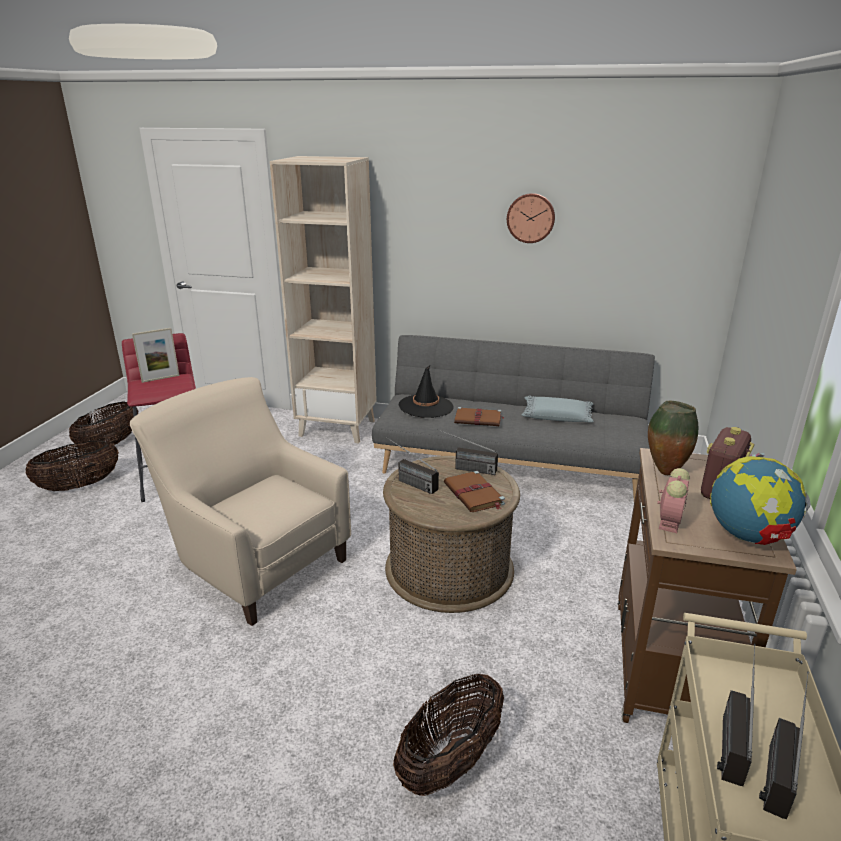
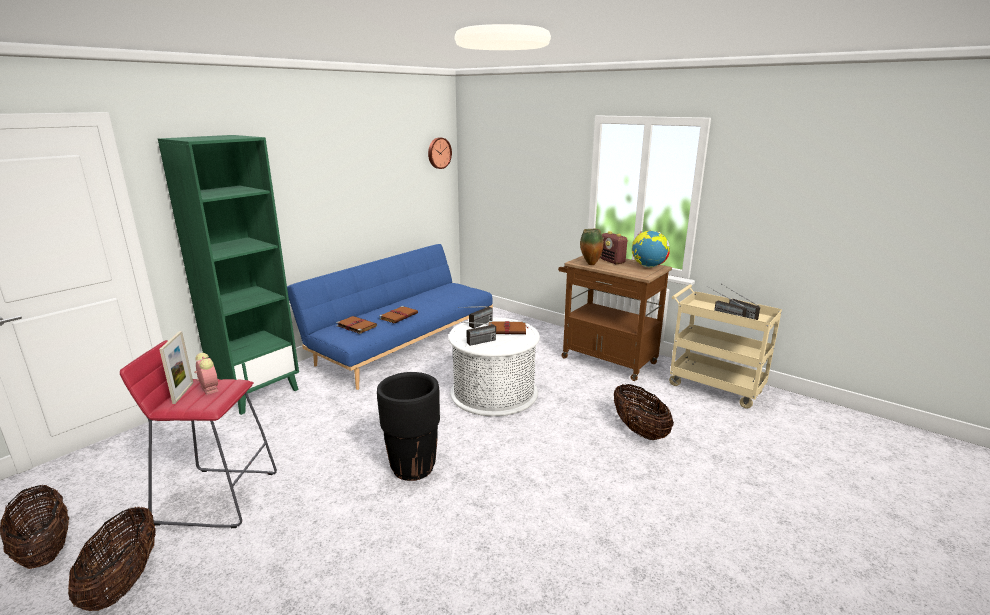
camera: 65 degrees left, 5 degrees down
(254, 561) = (413, 468): beige armchair -> black planter
(338, 428) = (257, 393): beige bookcase -> green bookcase
(426, 406) = (356, 326): black hat -> brown book
(449, 569) = (494, 393): brown coffee table -> white coffee table
(510, 460) = (402, 343): grey sofa -> blue sofa
(530, 218) = (357, 170): wall clock -> wall clock (438, 153)
(557, 414) = (423, 296): blue pillow -> none
(669, 521) = (630, 273): alarm clock -> alarm clock (209, 388)

